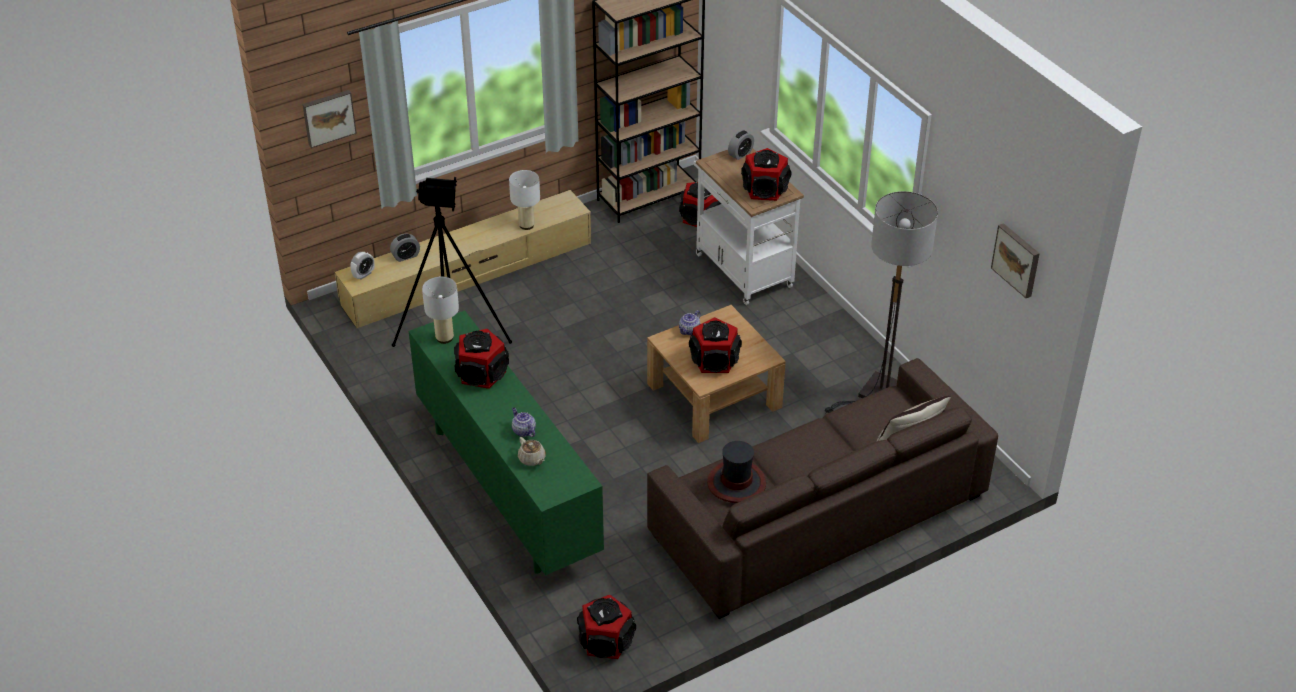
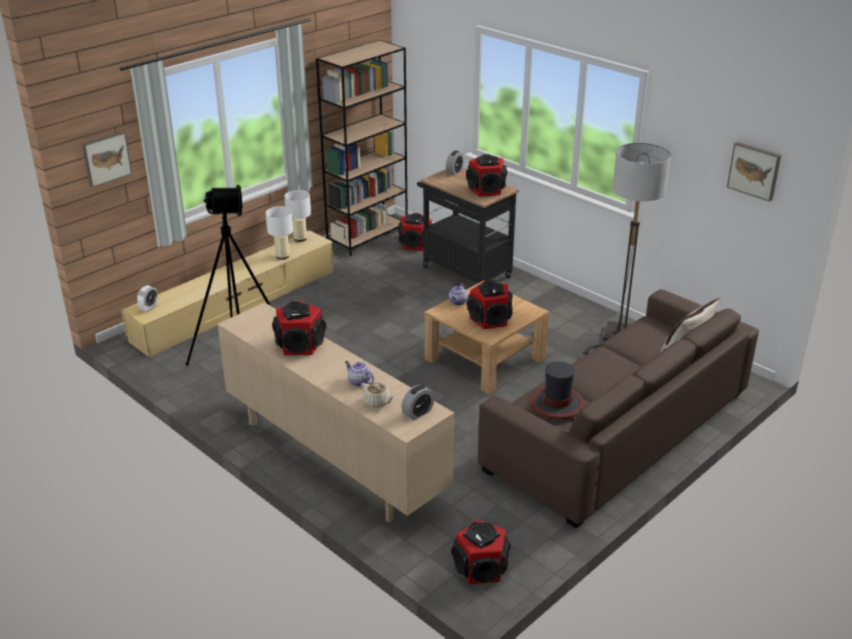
camera: 15 degrees left, 10 degrees down
(406, 256) = (183, 290): alarm clock -> alarm clock (418, 413)
(444, 338) = (253, 324): white table lamp -> white table lamp (300, 239)
(506, 490) = (332, 458): green cabinet -> beige cabinet
(741, 269) = (464, 272): white cart -> black cart

